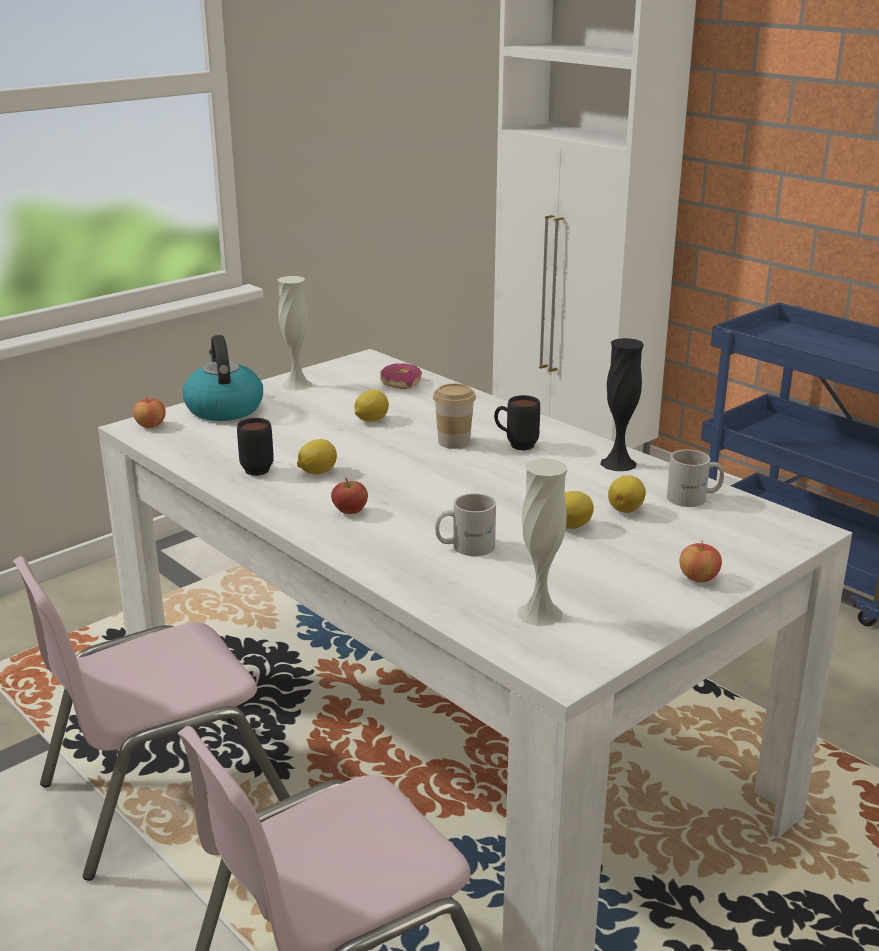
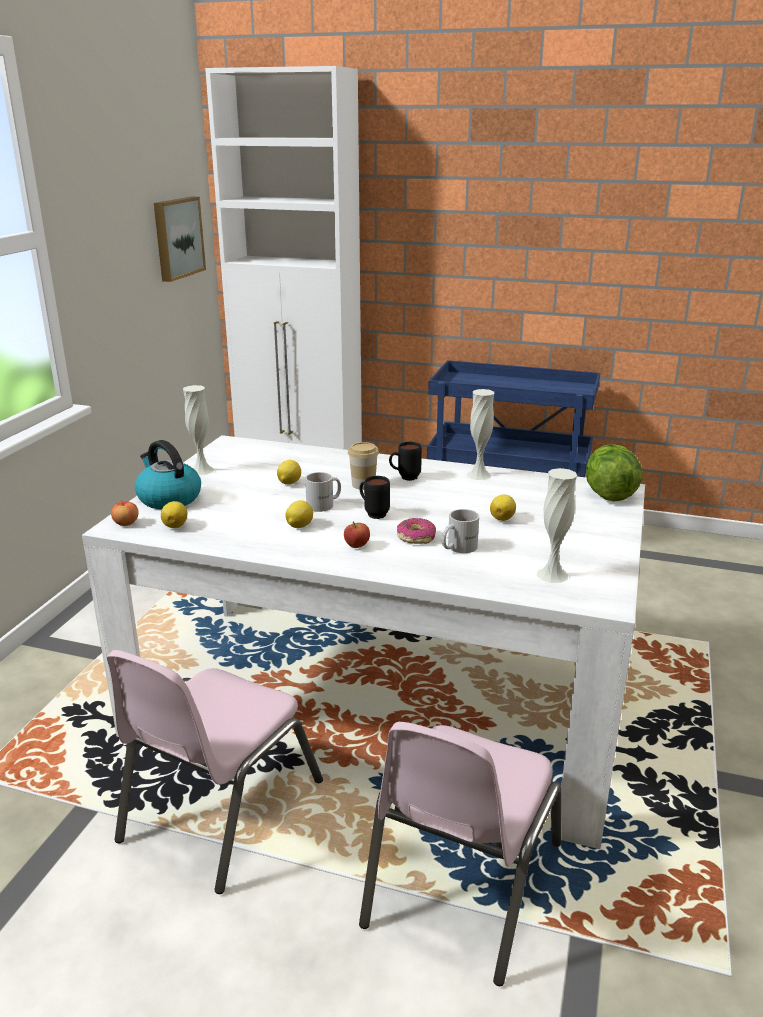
camera: 30 degrees left, 0 degrees up
(256, 468) = (251, 534): black mug -> black mug (373, 513)
(401, 383) = (276, 454): donut -> donut (416, 537)
(450, 92) = (177, 238): none -> picture
(618, 463) = (479, 475): black vase -> white vase
(626, 509) = (519, 501): lemon -> lemon (176, 526)
(694, 498) = (546, 485): white mug -> white mug (325, 504)
(698, 578) = (606, 530): apple -> none
(772, 533) = (609, 494): none -> lettuce

